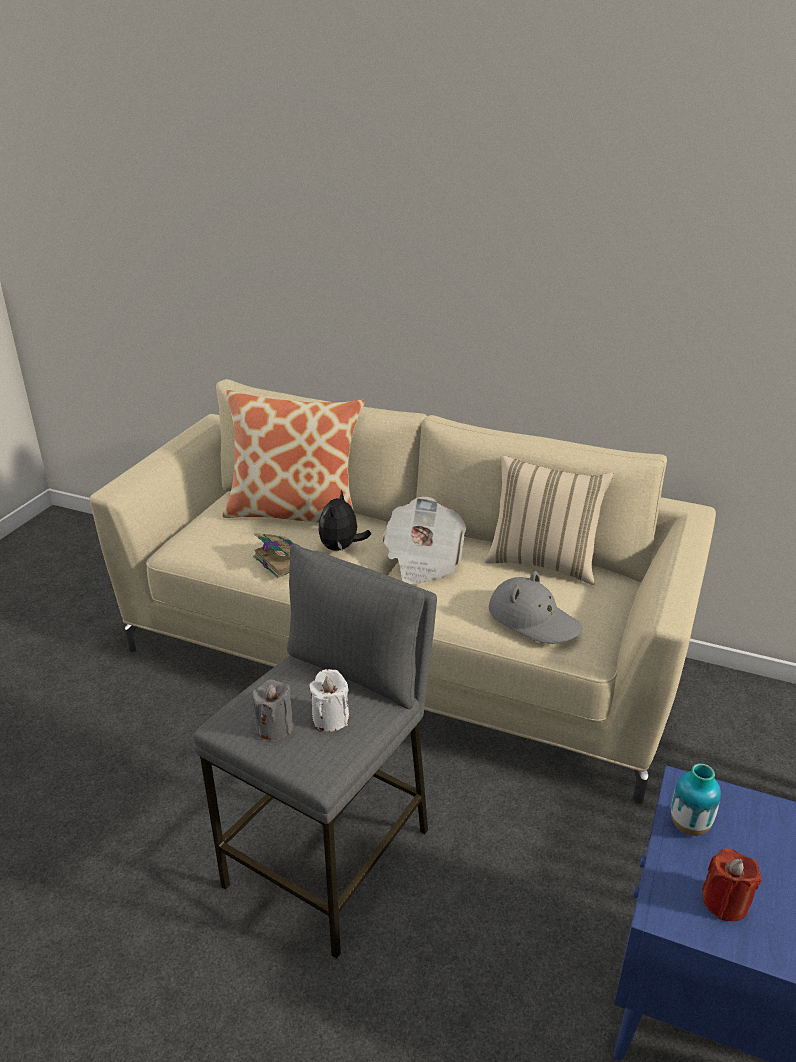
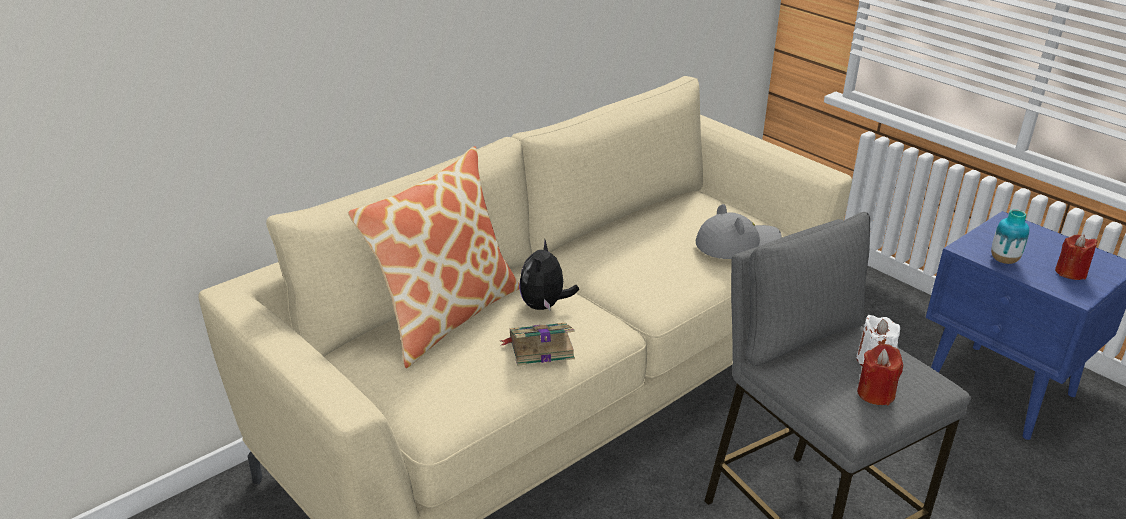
camera: 65 degrees left, 0 degrees up
(274, 727) = (875, 393): grey candle -> red candle
(341, 548) = (544, 306): plush toy -> plush toy turned 60 degrees clockwise
(423, 561) = (608, 268): newspaper -> none
(542, 562) = (656, 214): beige pillow -> none

